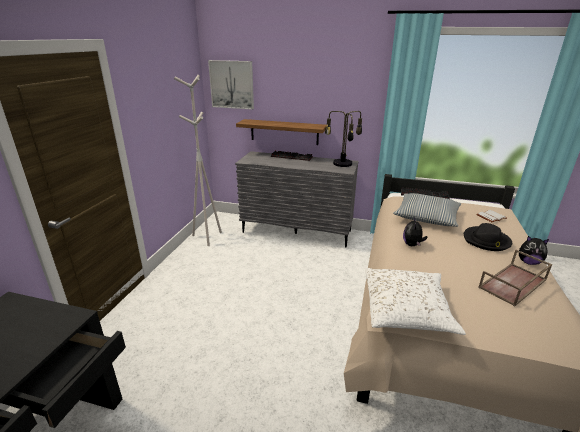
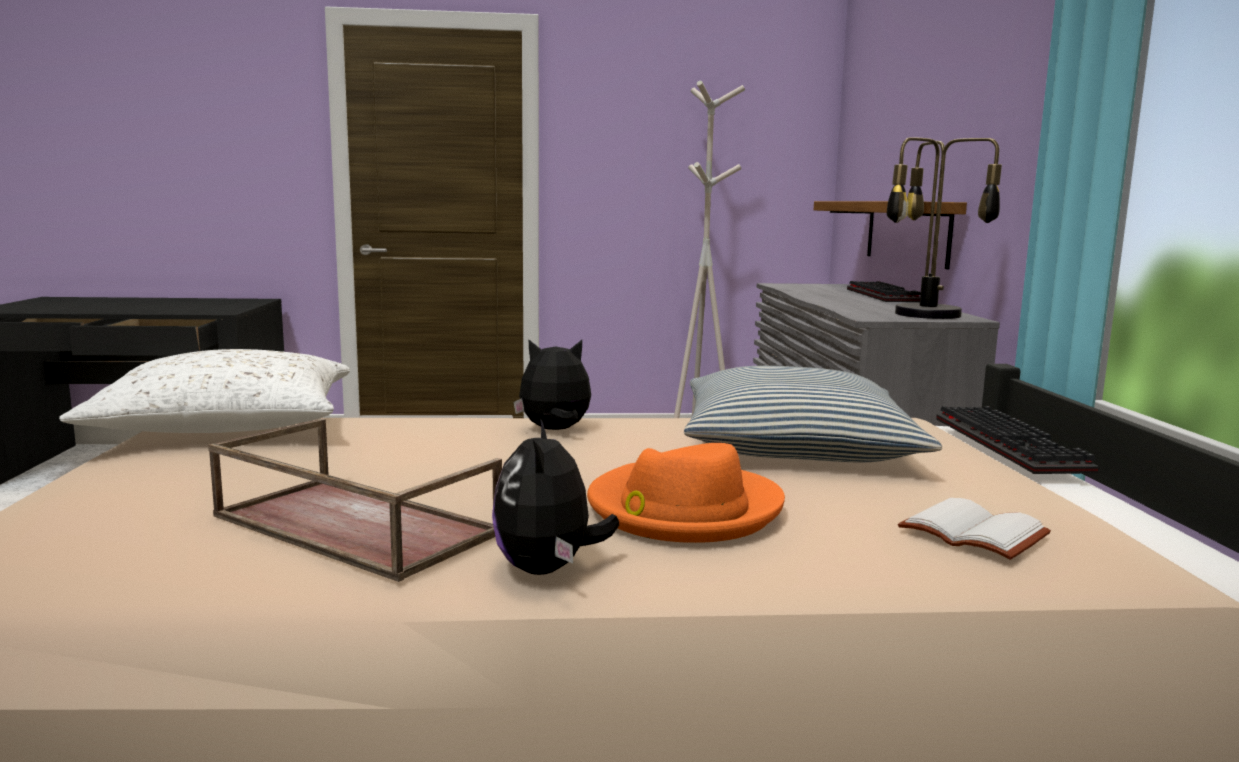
camera: 70 degrees right, 15 degrees down
(232, 84) = (862, 119): picture -> none
(486, 241) = (682, 509): black hat -> orange hat

